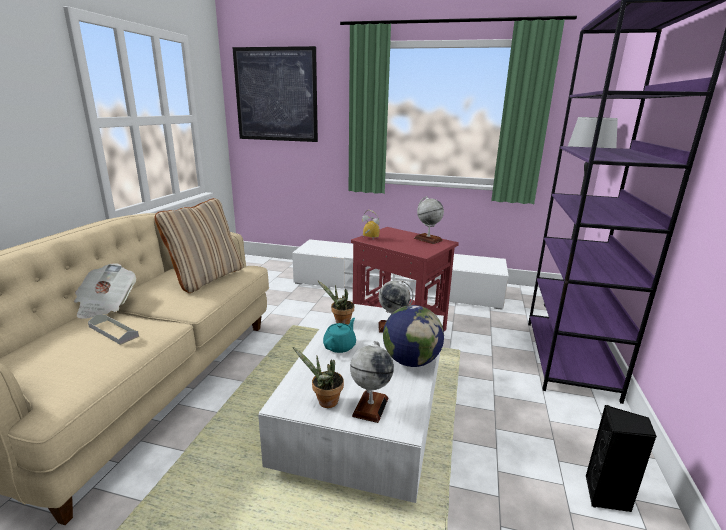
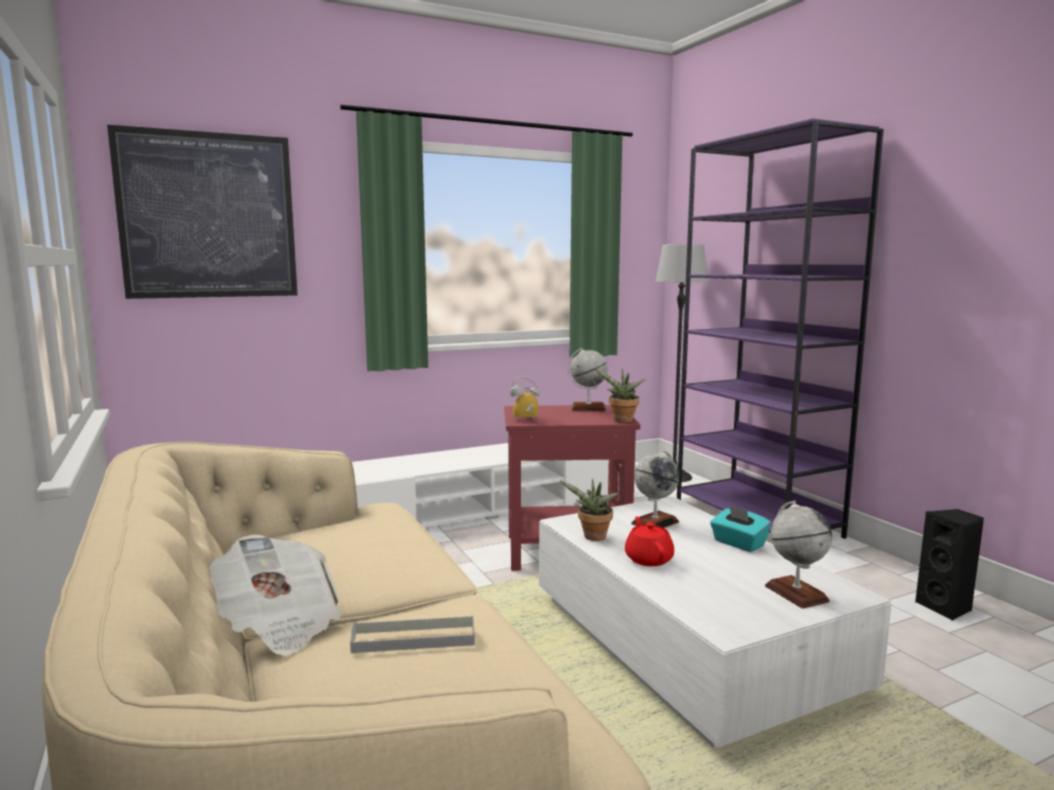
camera: 40 degrees left, 10 degrees down
(207, 278) = (360, 534): beige pillow -> none
(325, 402) = (755, 610): potted plant -> potted plant (622, 421)
(340, 346) = (648, 559): turquoise teapot -> red teapot
(411, 361) = (738, 544): globe -> turquoise tissue box

